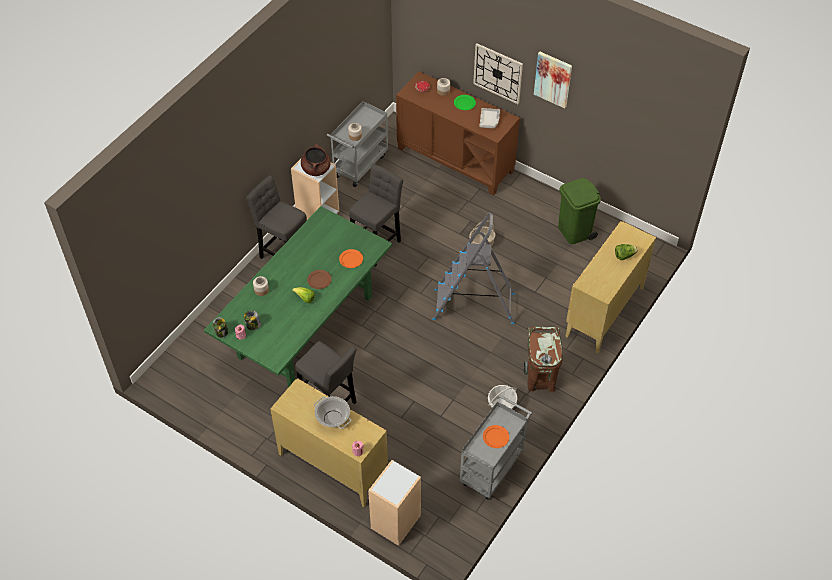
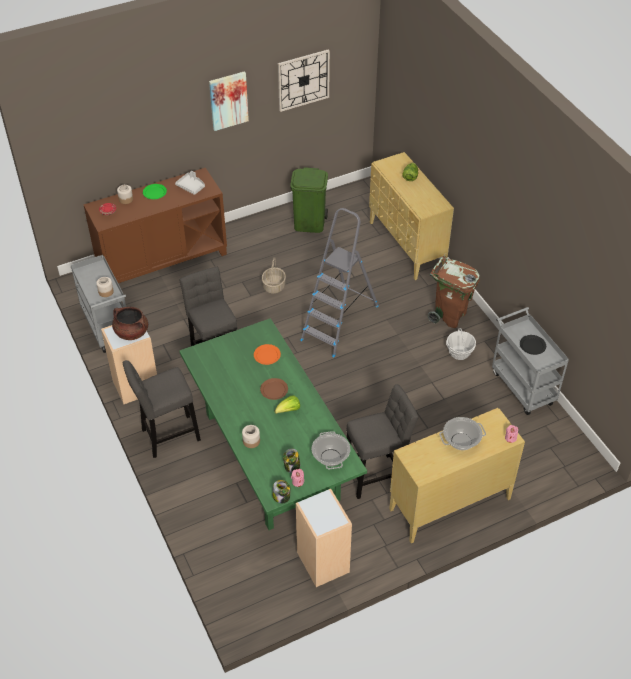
camera: 60 degrees left, 5 degrees down
(275, 345) = (330, 457): none -> cooking pot
(395, 522) = (539, 482): bookcase -> bookcase (323, 563)
(495, 437) = (532, 346): orange plate -> black plate
(498, 73) = (170, 138): wall clock -> wall clock (303, 80)

